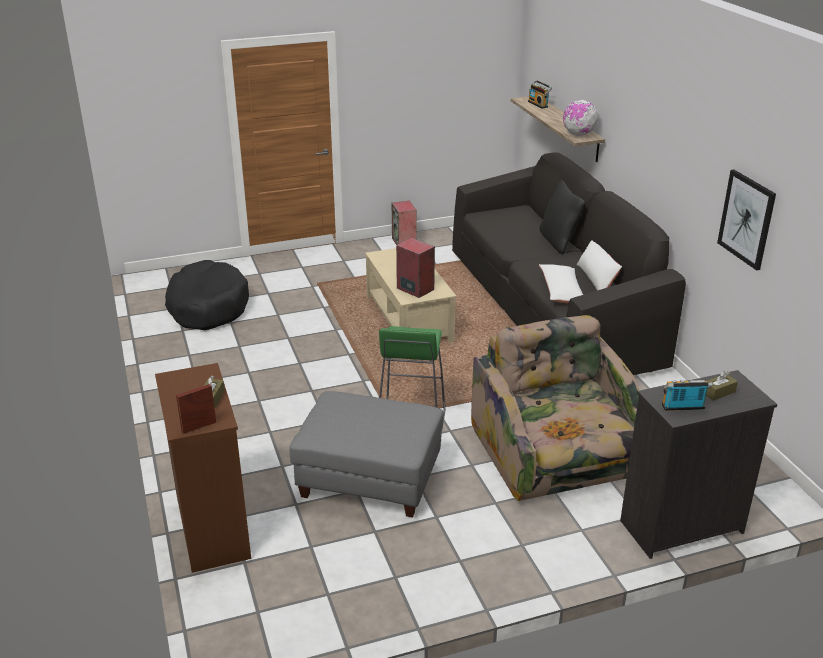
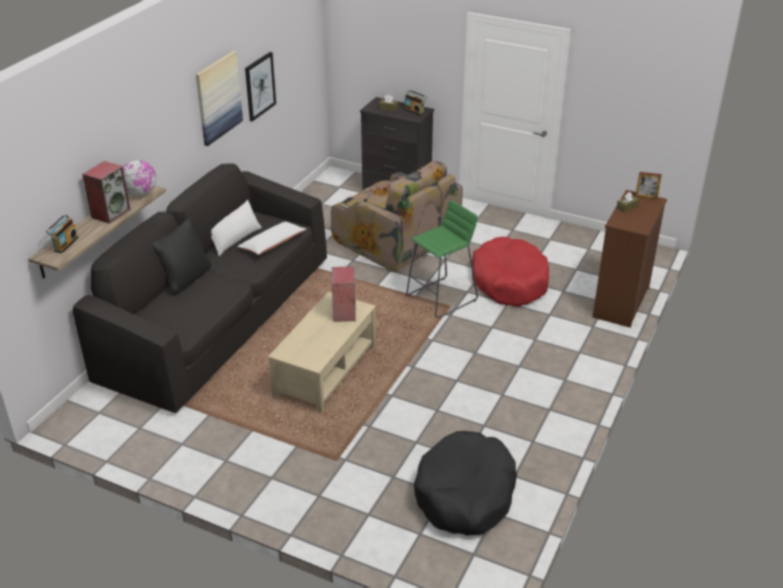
camera: 135 degrees left, 5 degrees up
(369, 480) = (509, 281): grey ottoman -> red dog bed
(404, 242) = (180, 465): speaker -> speaker (111, 213)
(559, 455) = (394, 240): armchair -> armchair turned 75 degrees counterclockwise
(692, 162) = (218, 98): none -> picture

